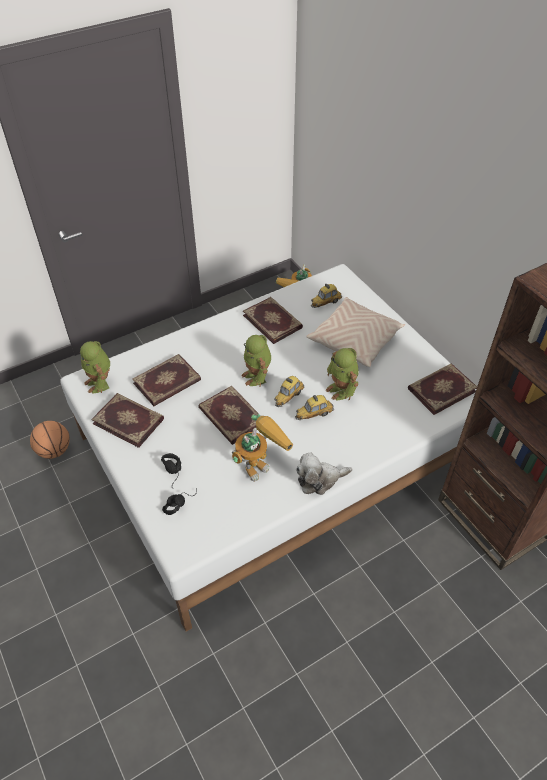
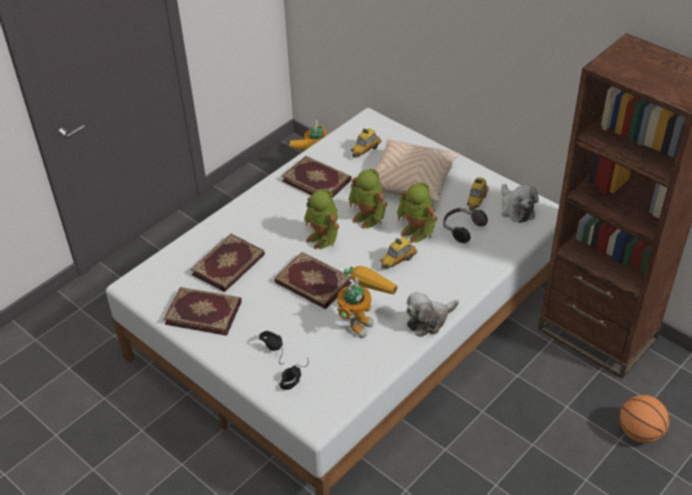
camera: 15 degrees left, 5 degrees down
(54, 450) = (100, 381): basketball -> basketball (639, 432)
(100, 383) = (154, 282): toy robot -> toy robot (368, 217)
(288, 397) = (365, 250): toy car -> toy car (476, 201)
(383, 398) = (462, 229): none -> headphones
(441, 389) = (516, 209): book -> plush toy

